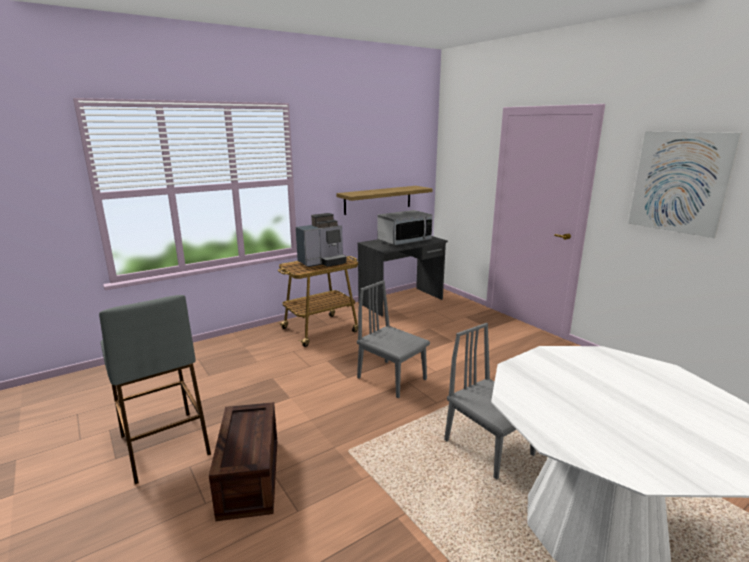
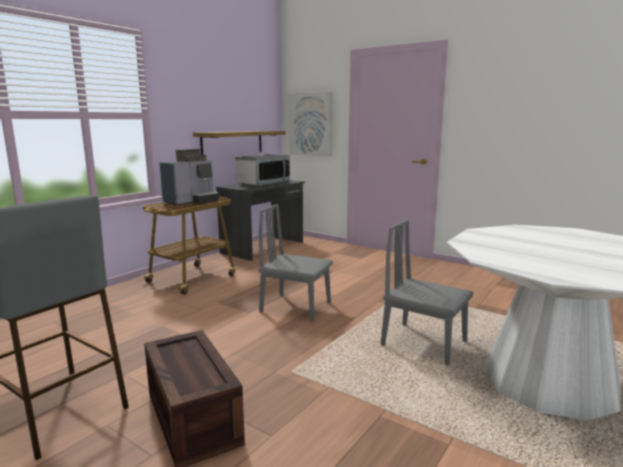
camera: 20 degrees left, 5 degrees down
(679, 182) = (519, 100): picture -> picture (310, 124)

